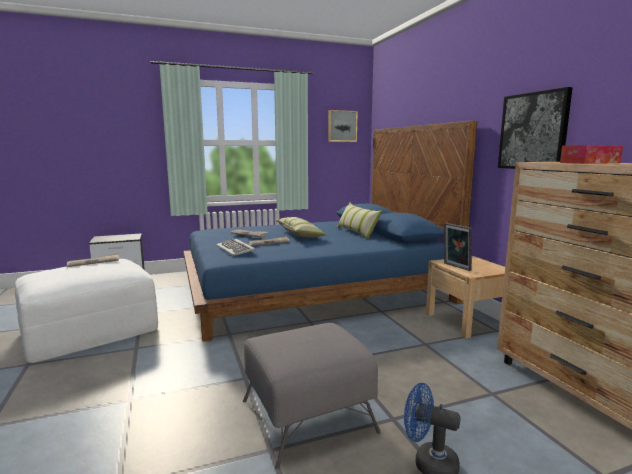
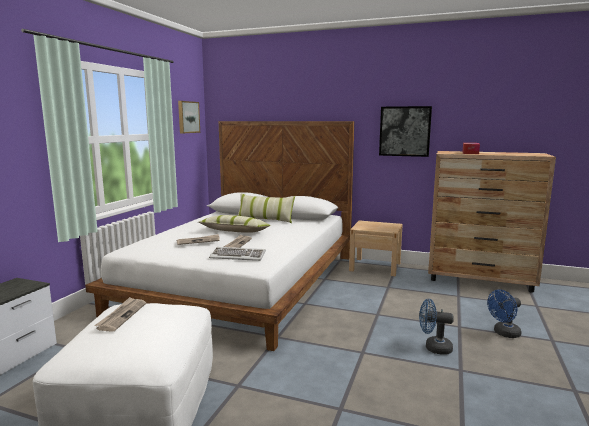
camera: 50 degrees left, 0 degrees up
(306, 415) = (433, 348): grey ottoman -> blue fan
(311, 289) = (244, 282): blue bed -> white bed
(455, 267) = (373, 229): picture frame -> none

